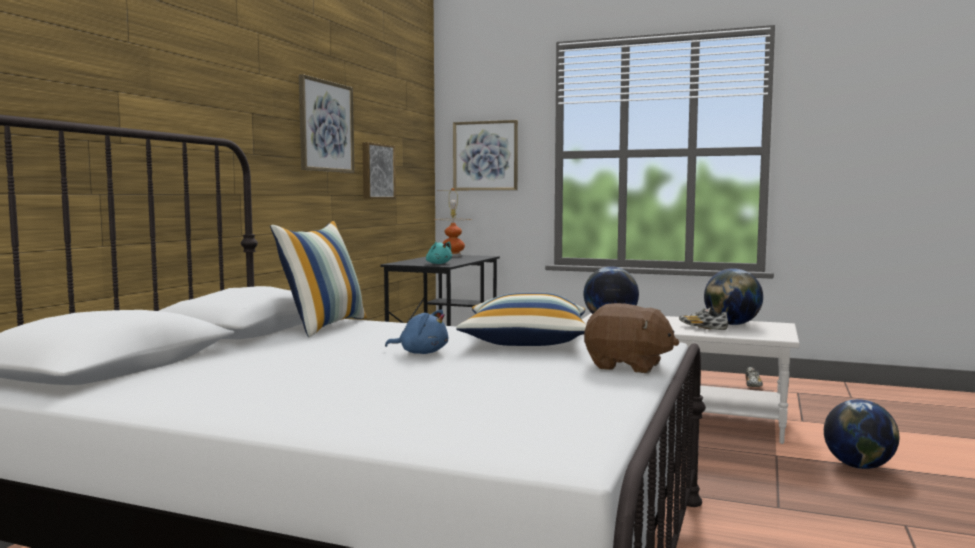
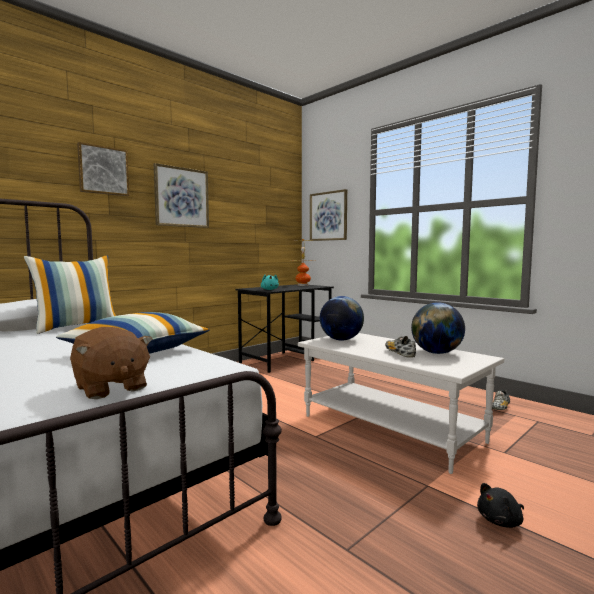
camera: 25 degrees right, 0 degrees up
(376, 171) = (236, 227): picture -> picture (103, 170)
(421, 353) = (40, 353): blue plush toy -> none
(859, 466) = (501, 521): globe -> black plush toy

